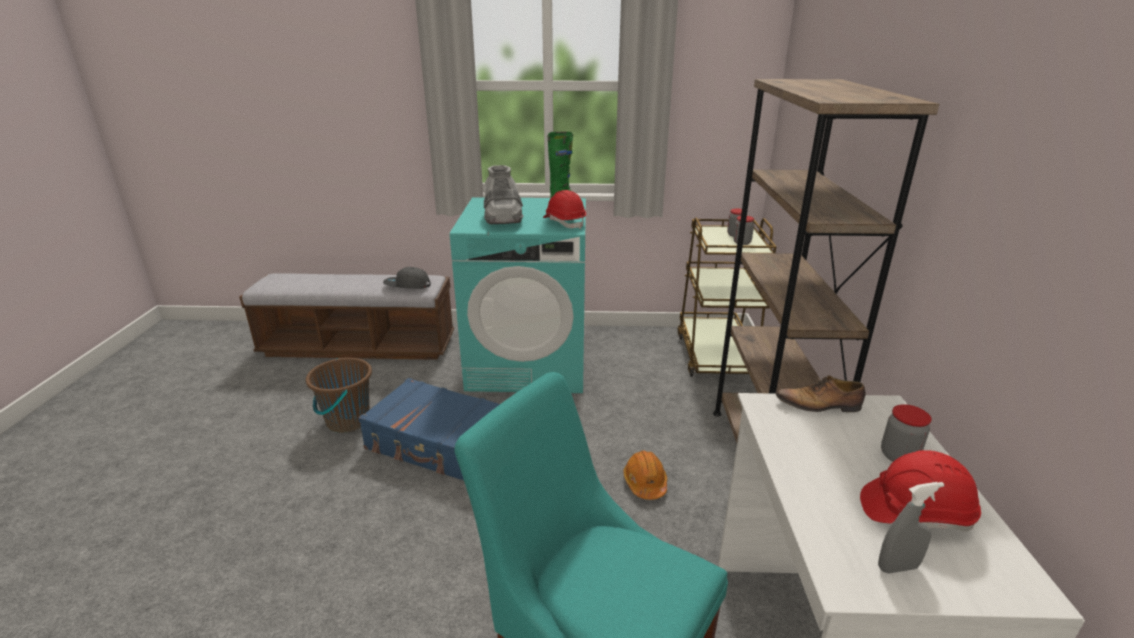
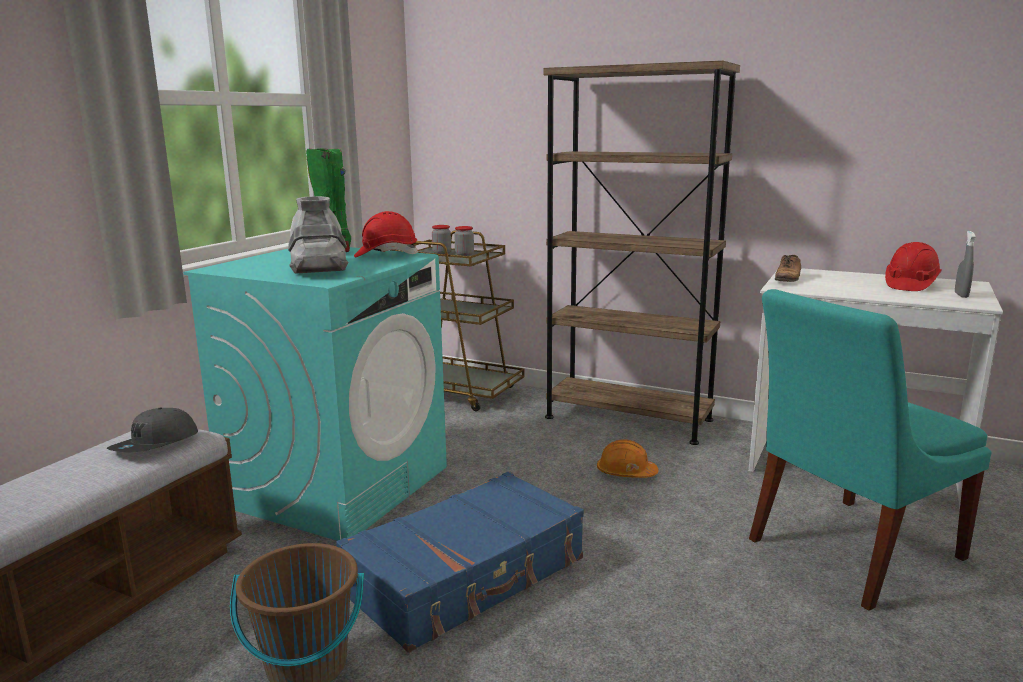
camera: 65 degrees left, 10 degrees down
(503, 218) = (319, 268): grey boot -> grey boot turned 60 degrees clockwise
(898, 456) = (852, 278): jar -> none

